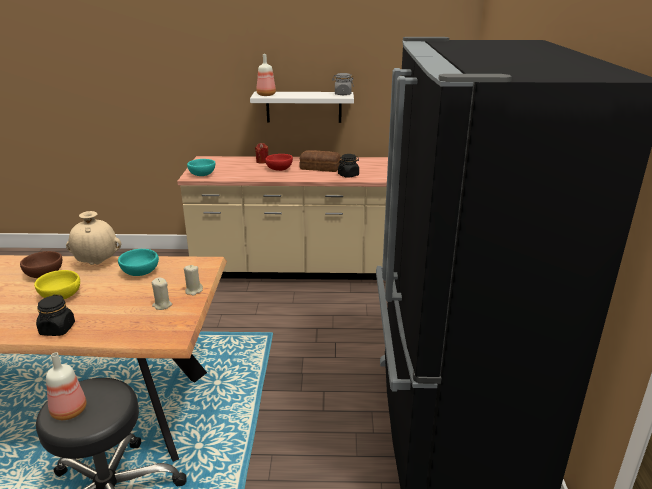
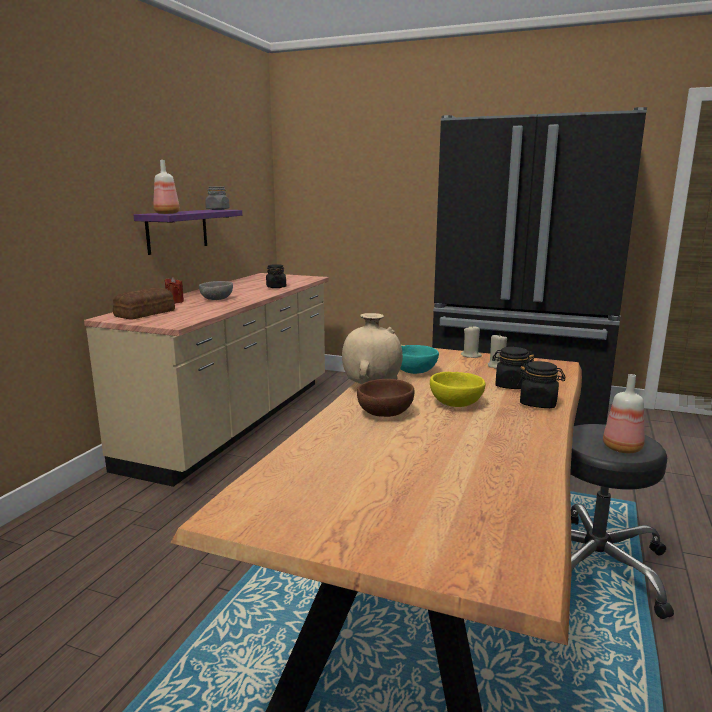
camera: 70 degrees left, 10 degrees down
(104, 315) = (511, 385): none -> black jar
(202, 175) = (178, 320): turquoise bowl -> none
(279, 169) = (217, 299): red bowl -> grey bowl
(303, 107) = (177, 231): white shelf -> purple shelf
(320, 168) = (239, 290): bread -> bread (146, 313)

